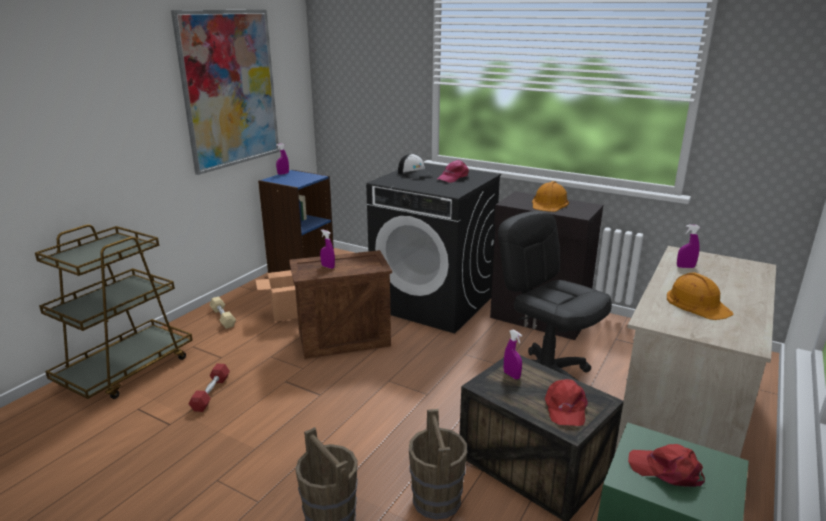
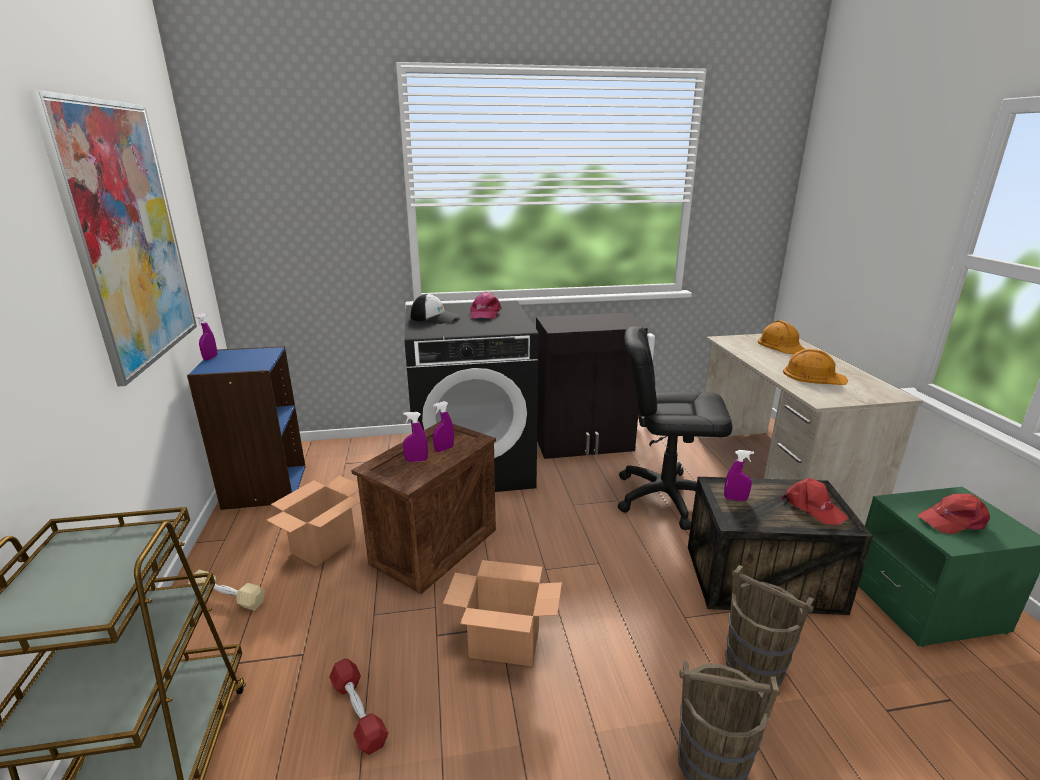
camera: 40 degrees left, 0 degrees up
(310, 403) = (503, 644): none -> cardboard box
(549, 203) = (589, 321): orange hard hat -> orange hard hat (781, 345)
(685, 267) = (751, 350): purple spray bottle -> purple spray bottle (444, 449)

